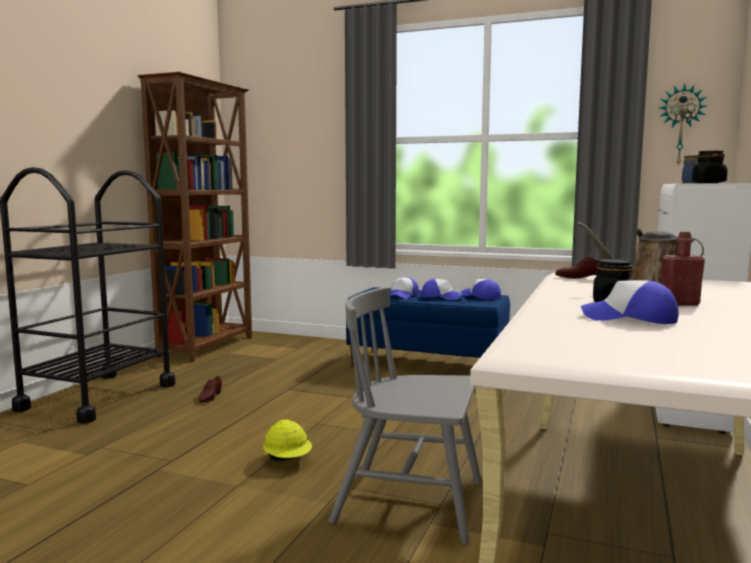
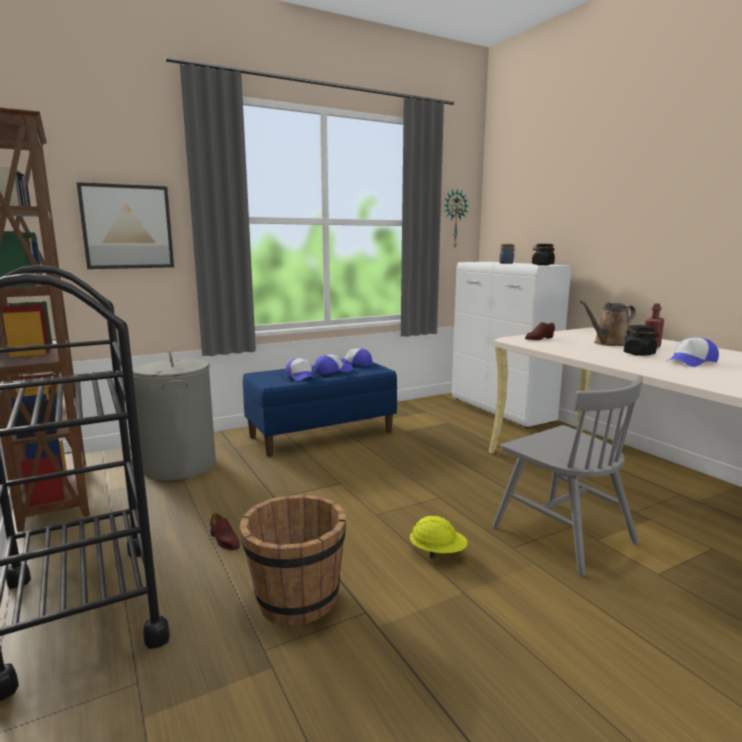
camera: 50 degrees left, 5 degrees up
(164, 437) = (296, 599): none -> brown bucket
(290, 353) = (180, 466): none -> grey laundry basket
(306, 150) = (127, 227): none -> picture
(411, 503) = (563, 534): grey chair -> grey chair turned 90 degrees counterclockwise

